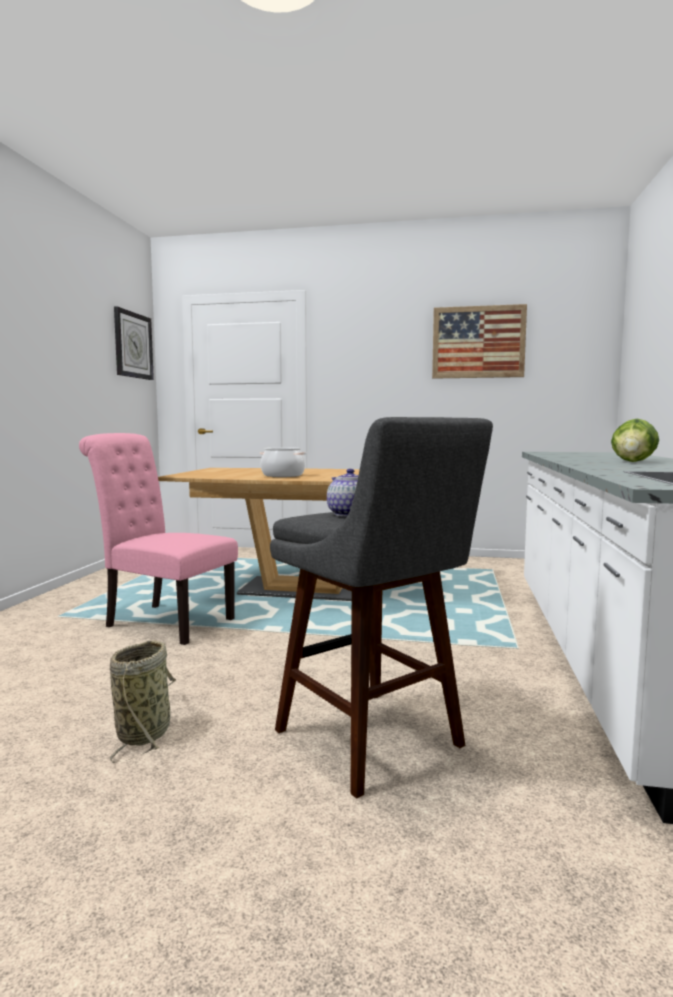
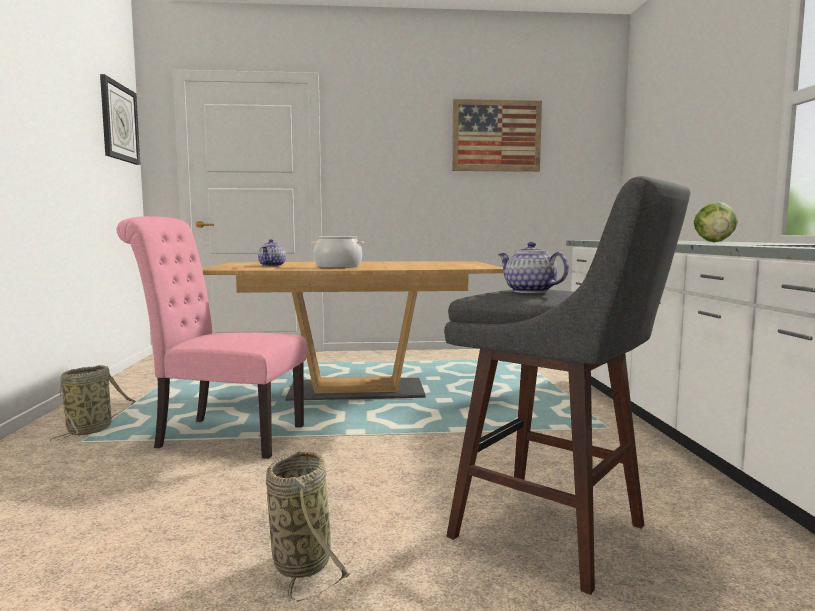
camera: 15 degrees left, 0 degrees up
(72, 607) = (92, 430): none -> basket
(230, 473) = (272, 266): none -> teapot

